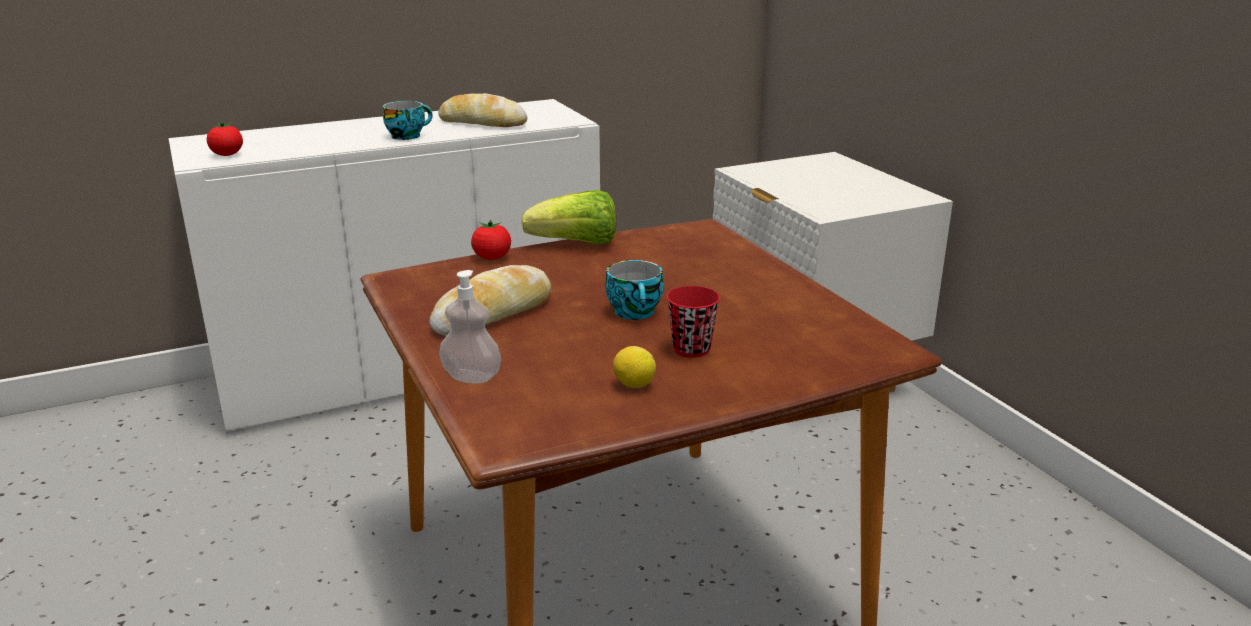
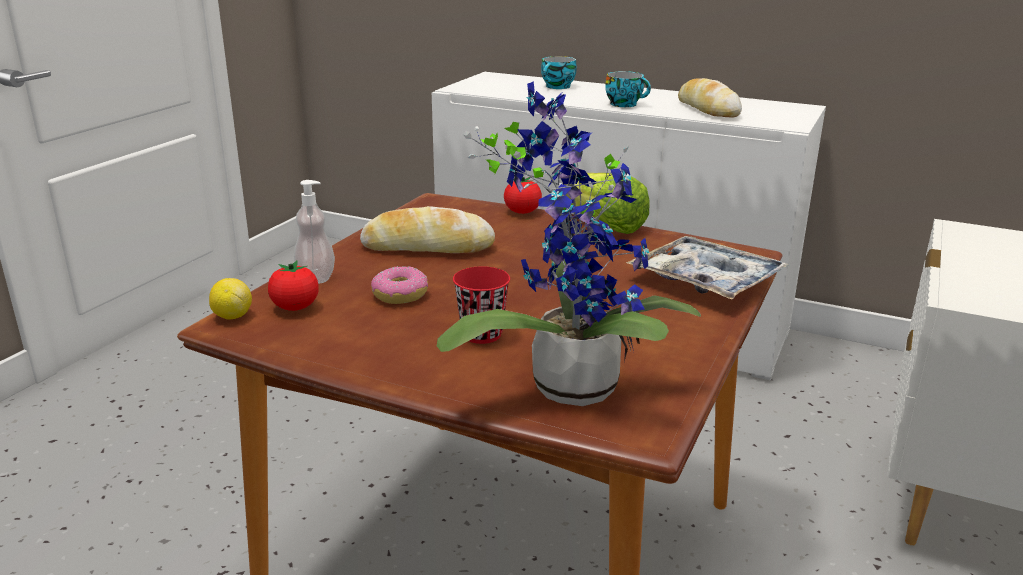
camera: 50 degrees right, 0 degrees up
(227, 155) = (485, 88): tomato -> tomato (295, 307)
(570, 354) = (400, 294): none -> donut
(633, 385) = (380, 335): lemon -> lemon (232, 316)
(636, 313) = (515, 290): cup -> cup (558, 87)
(722, 253) = (706, 280): none -> tray
(802, 347) = (568, 381): none -> potted plant

